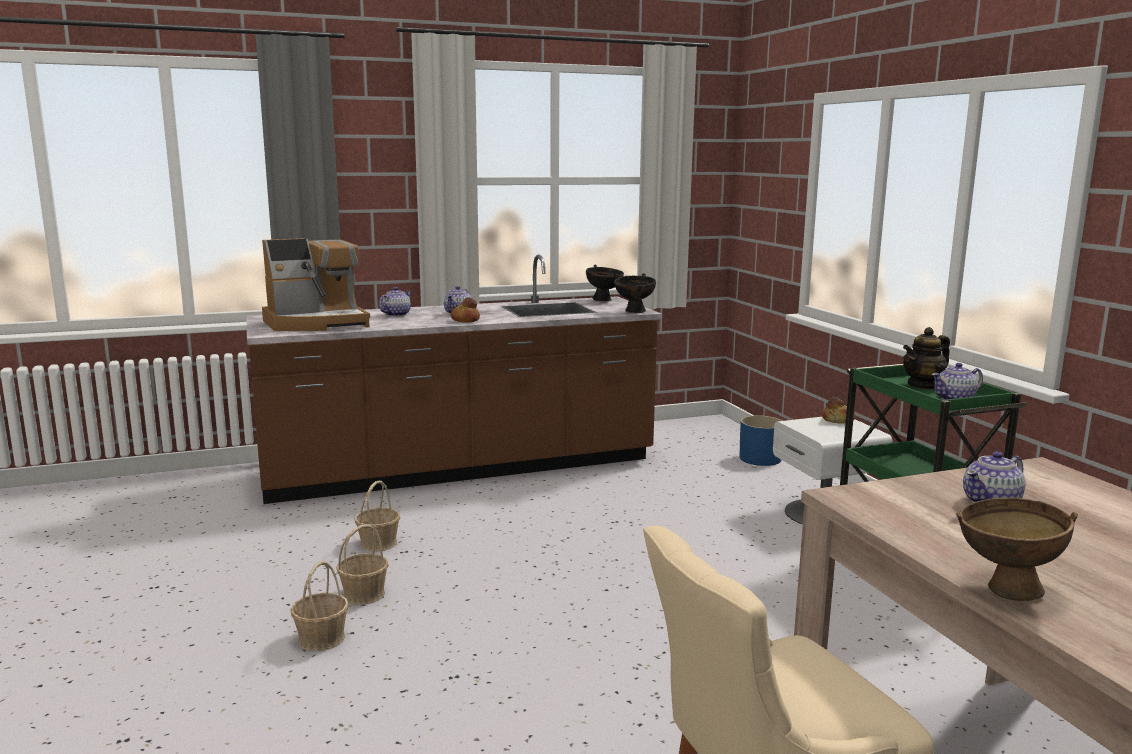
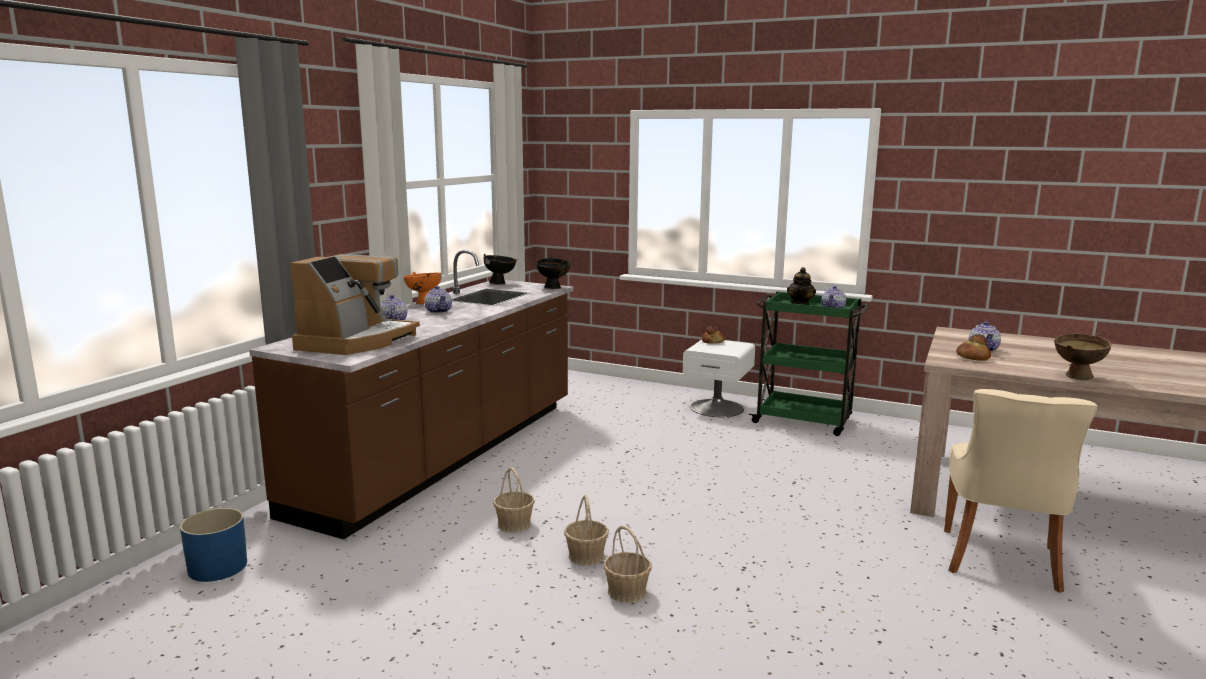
camera: 45 degrees left, 0 degrees up
(465, 320) = (466, 315): bread -> bread (972, 357)
(477, 305) = (423, 302): none -> orange bowl
(760, 459) = (621, 387): blue planter -> blue planter (218, 567)

